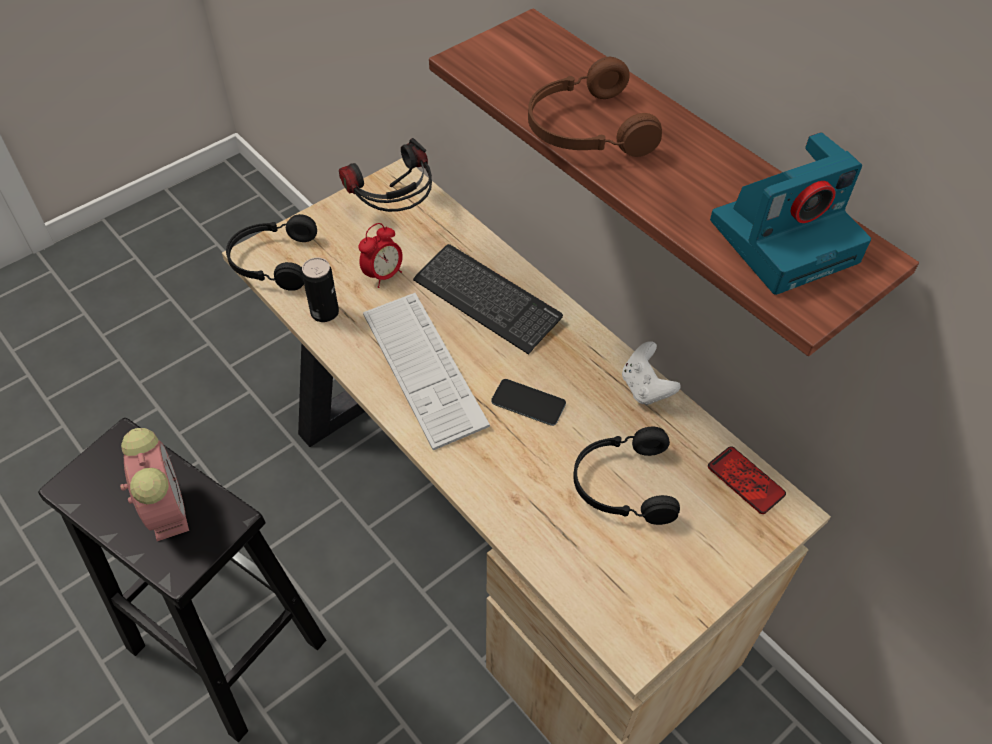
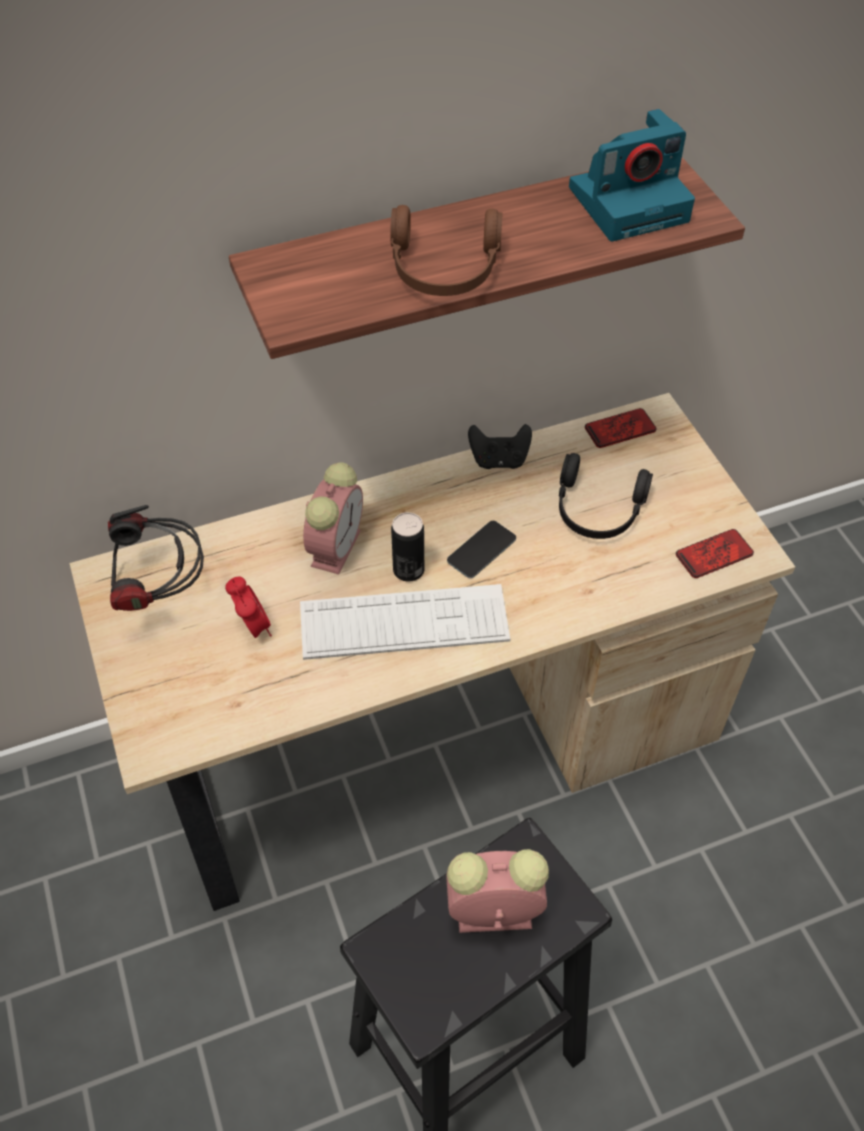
camera: 70 degrees left, 0 degrees up
(272, 261) = (172, 734): black headphones -> none
(324, 312) = (282, 696): can -> can (408, 570)
(487, 300) = (336, 546): keyboard -> alarm clock
(613, 605) = (714, 554): none -> phone
(645, 388) = (499, 460): white game controller -> black game controller
(785, 238) = (630, 203): camera -> camera turned 75 degrees clockwise

